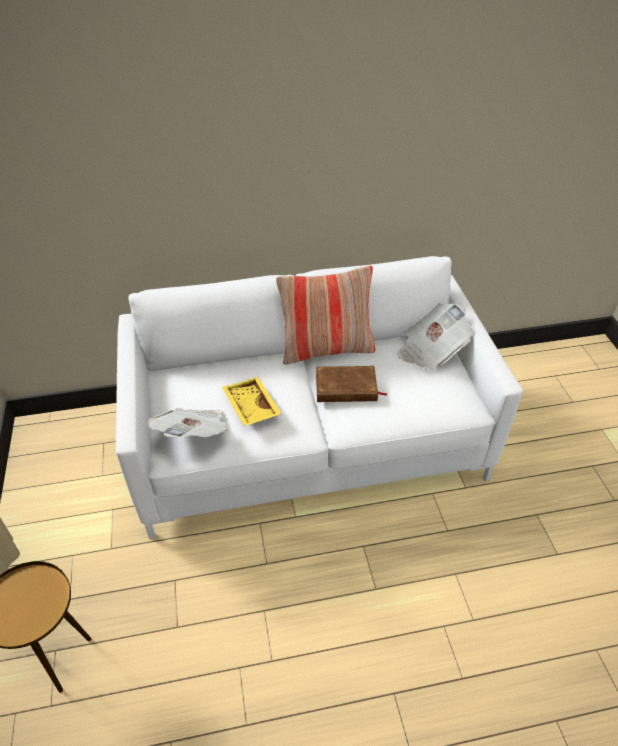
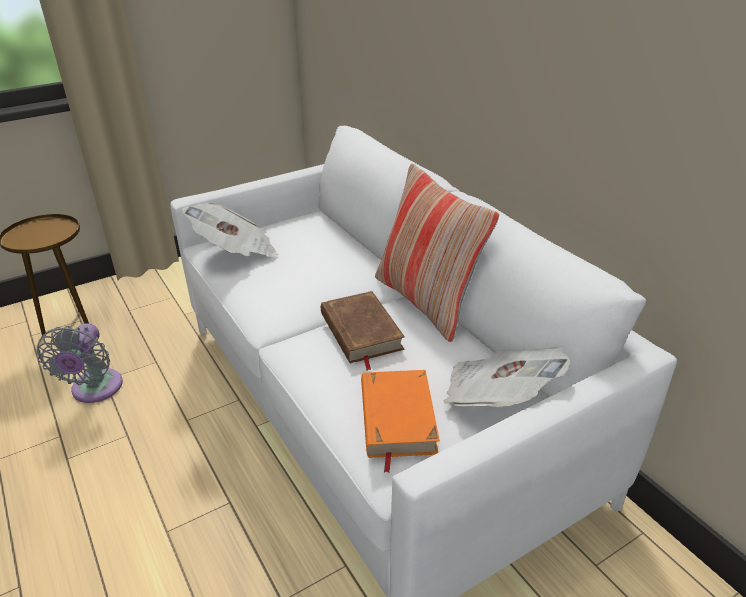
camera: 70 degrees right, 10 degrees down
(189, 636) = (95, 390): none -> grey fan
(250, 407) = (290, 272): yellow tray -> none
(434, 394) = (397, 418): none -> orange book

